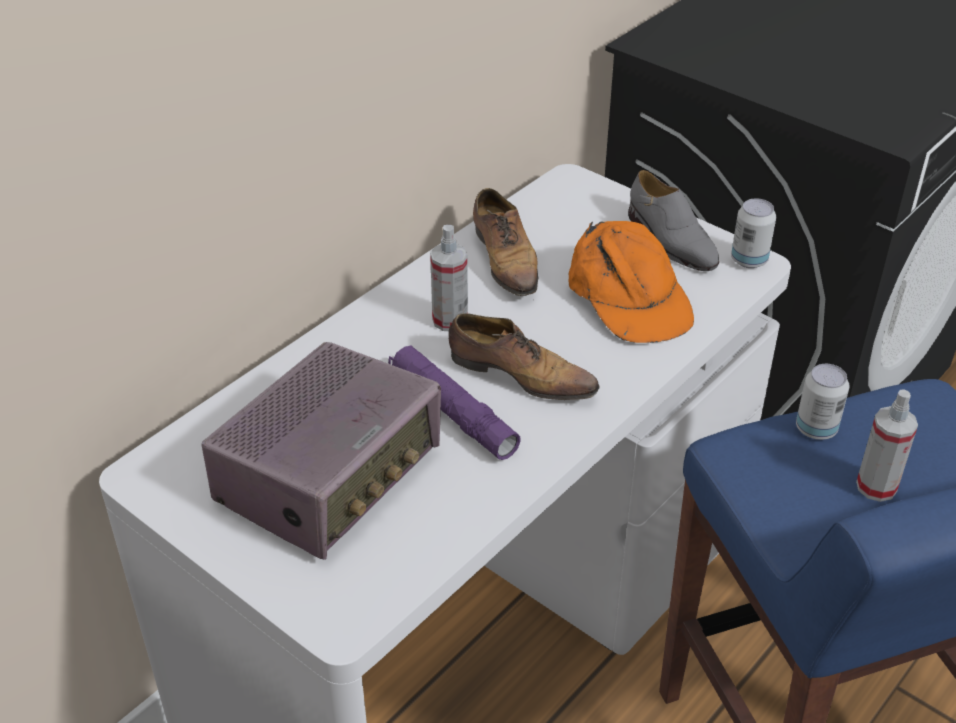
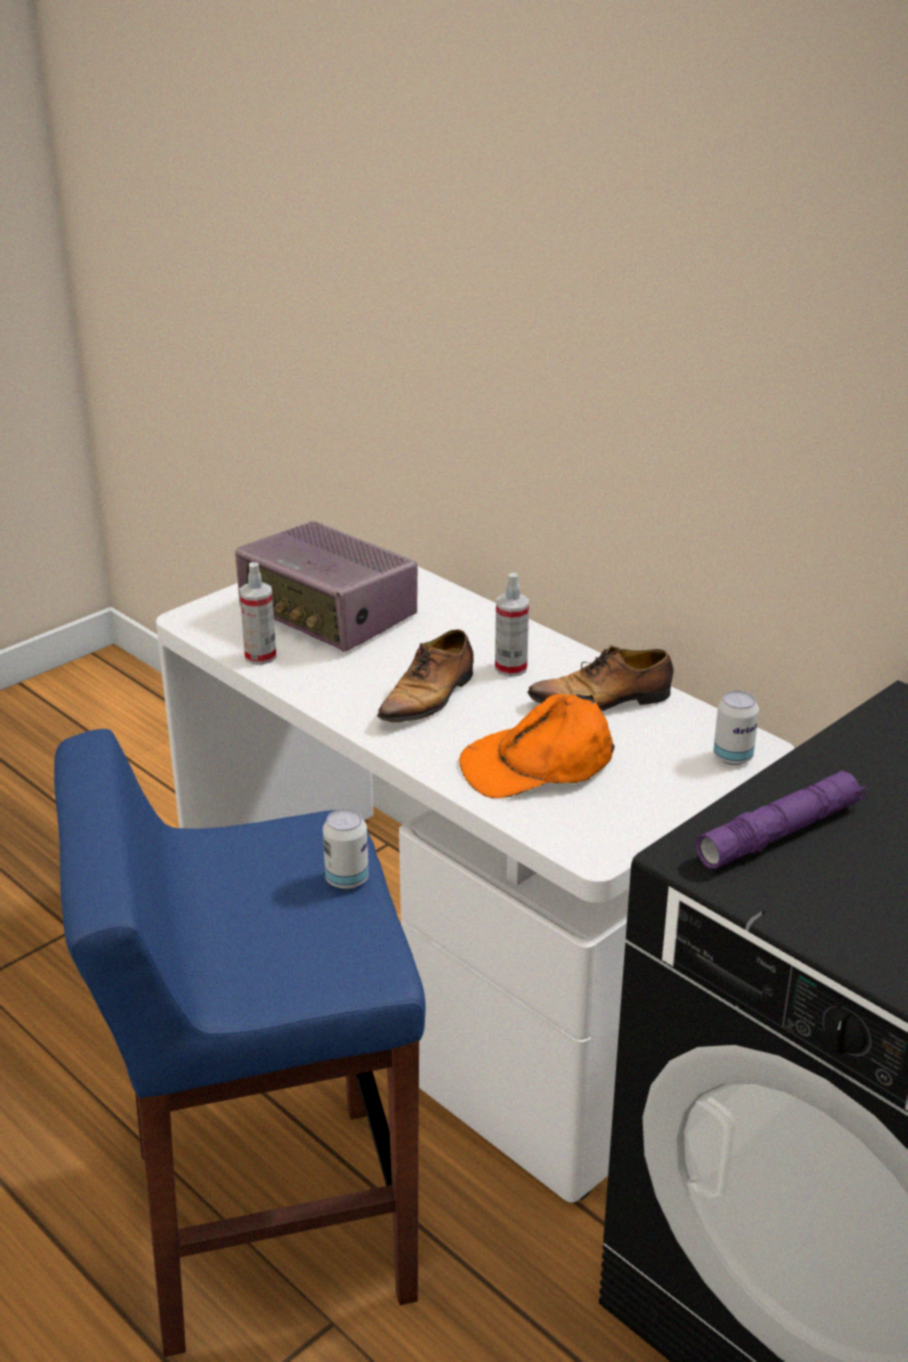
camera: 95 degrees right, 10 degrees down
(452, 411) = (389, 665): purple flashlight -> purple flashlight (780, 832)
(670, 241) = (638, 801): grey shoe -> none
(749, 260) = (602, 850): can -> can (732, 757)
(876, 486) = (258, 903): spray bottle -> spray bottle (260, 656)

